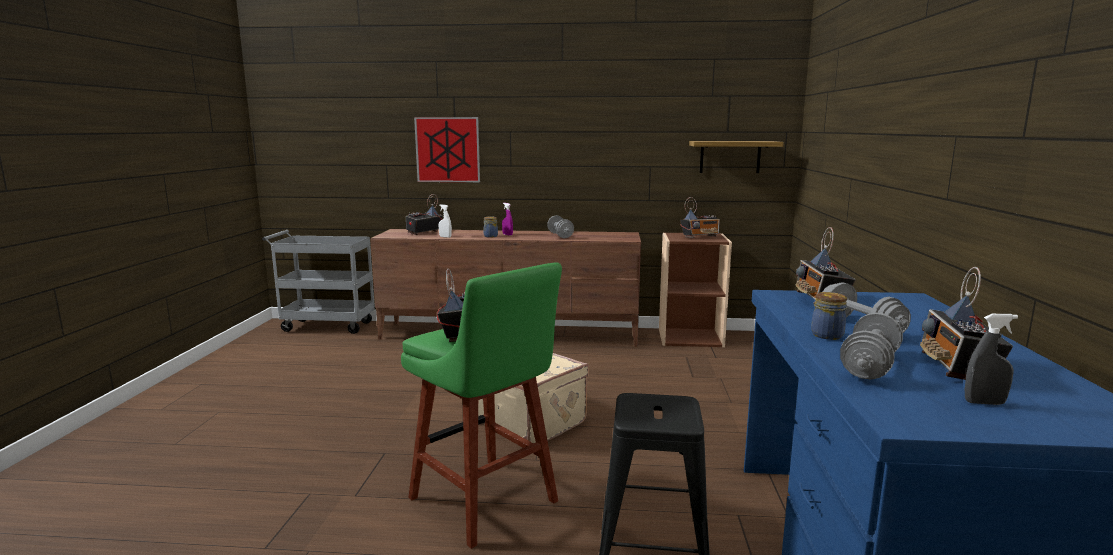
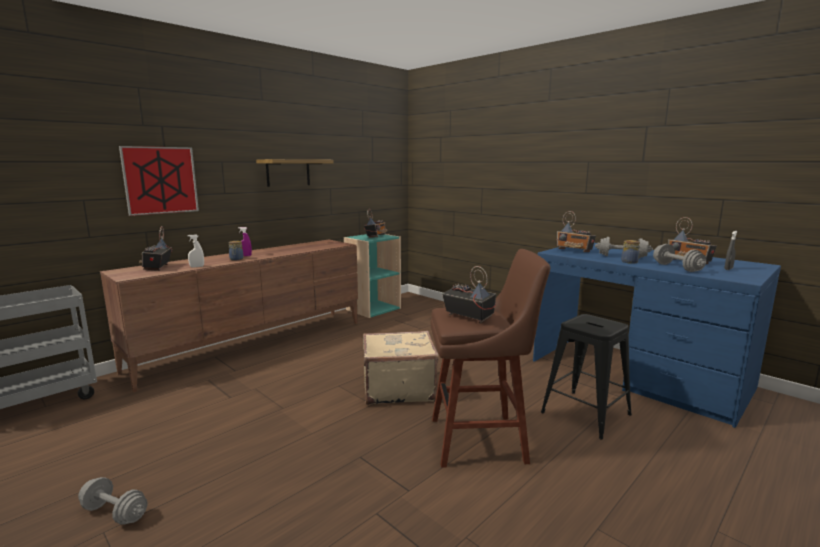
camera: 50 degrees left, 0 degrees up
(484, 501) = (480, 440): green stool -> brown stool
(560, 235) = (288, 249): grey dumbbell -> grey dumbbell (115, 513)
(691, 337) = (373, 308): brown bookcase -> turquoise bookcase
(730, 157) = (375, 179): shelf -> shelf (288, 172)

